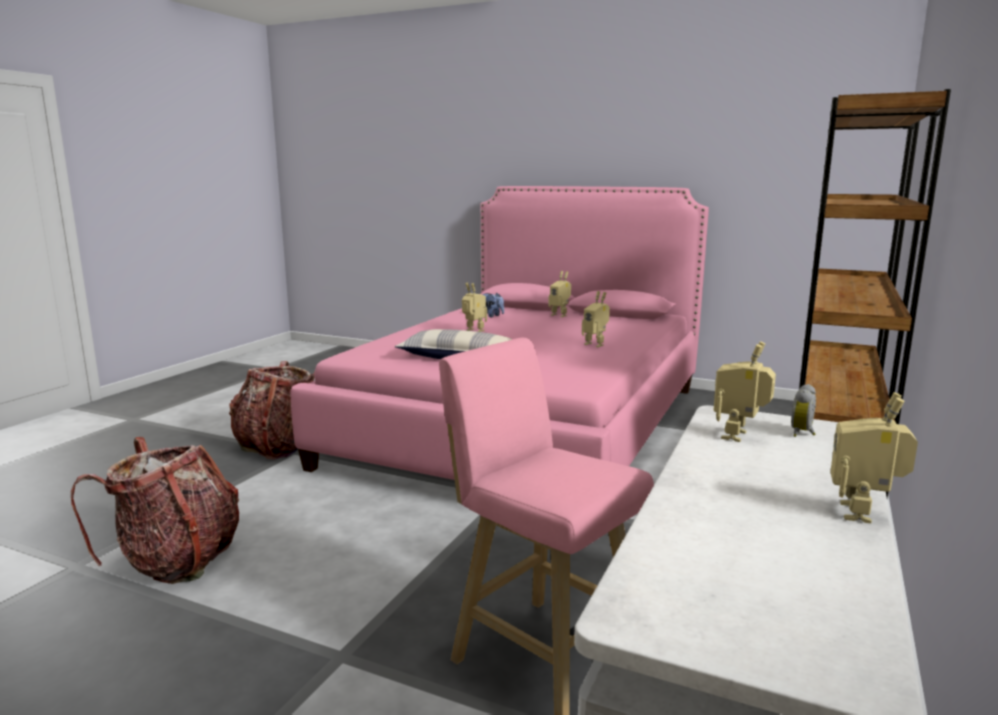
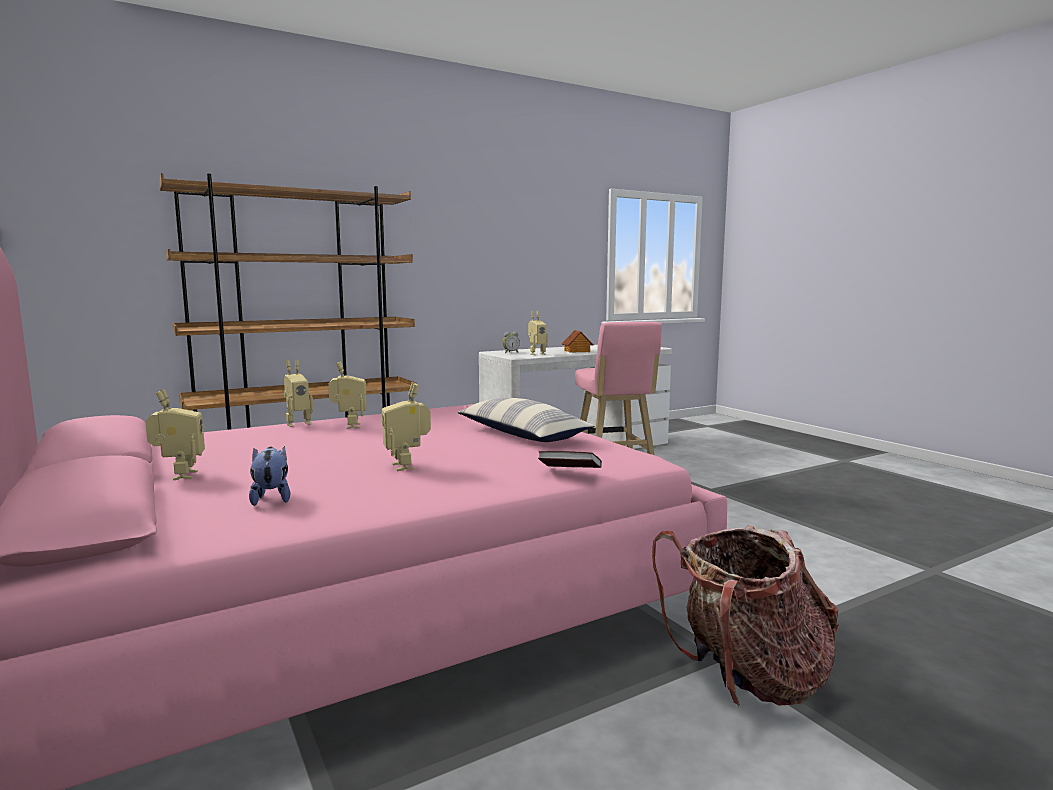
camera: 145 degrees left, 5 degrees down
(176, 560) = (835, 553): backpack -> none
(381, 340) = (570, 472): none -> book
(732, 482) = (577, 351): none -> toy house
(864, 513) = (559, 347): toy robot -> toy robot (297, 424)

